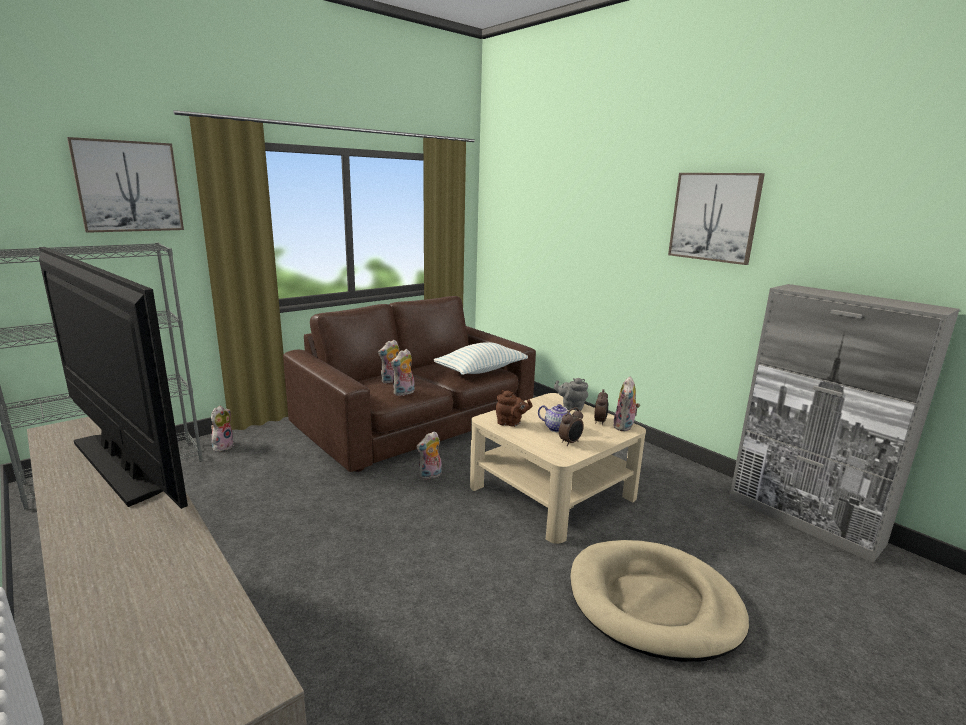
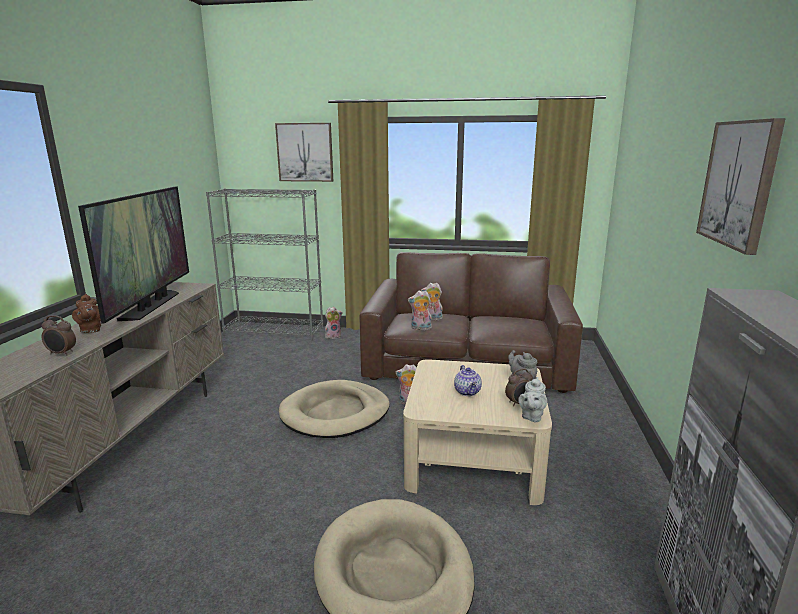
camera: 50 degrees right, 0 degrees up
(382, 519) = (335, 413): none -> beige dog bed
(481, 371) = (516, 331): pillow -> none
(511, 423) = (441, 374): brown teapot -> brown teapot (90, 330)
(570, 442) = (452, 405): alarm clock -> alarm clock (61, 353)
(624, 427) = (531, 417): plush toy -> grey teapot

